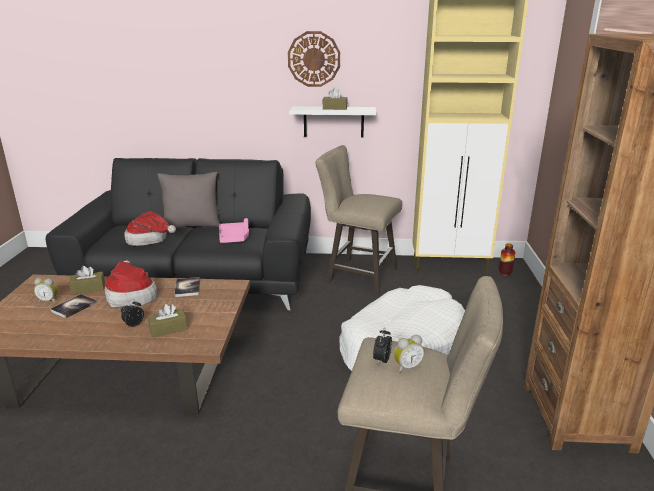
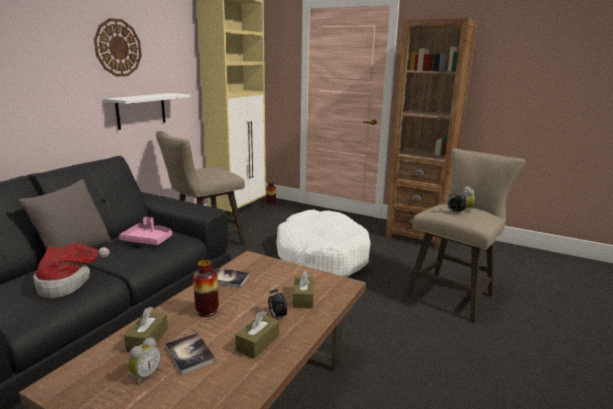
camera: 65 degrees left, 5 degrees down
(131, 295) = (207, 311): hat -> vase
(335, 108) = (150, 95): brown tissue box -> brown tissue box (258, 343)

